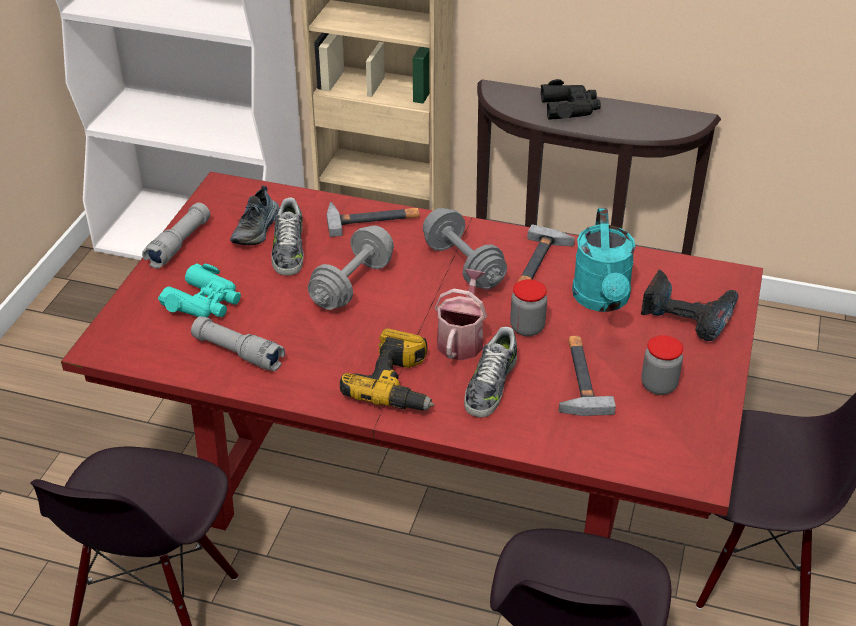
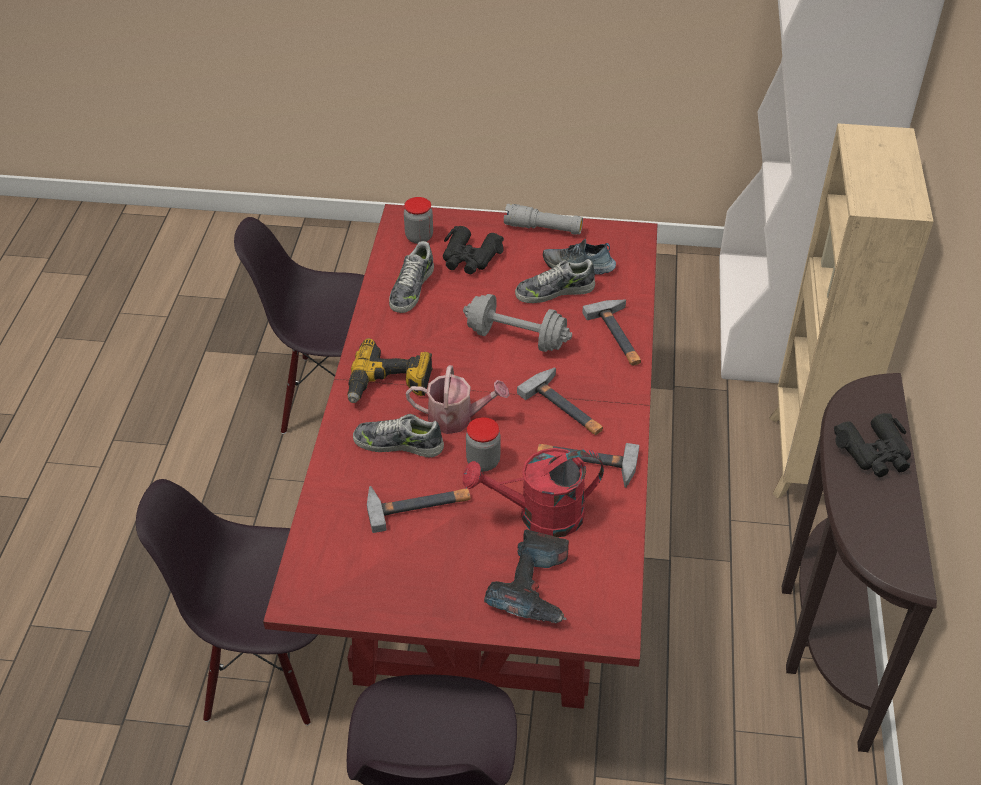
camera: 80 degrees right, 5 degrees up
(204, 302) = (470, 258): turquoise binoculars -> black binoculars
(238, 352) = (411, 288): grey flashlight -> shoe
(463, 265) = (566, 407): grey dumbbell -> hammer
(602, 300) = (539, 516): turquoise watering can -> red watering can
(658, 385) = (418, 565): jar -> jar (419, 237)

